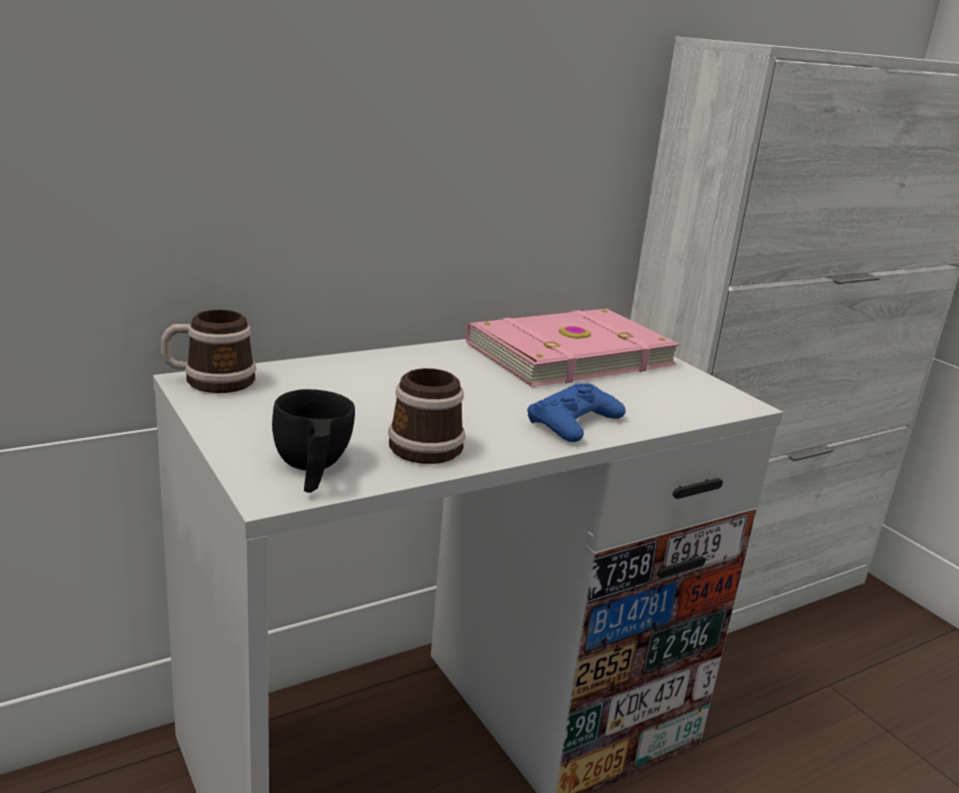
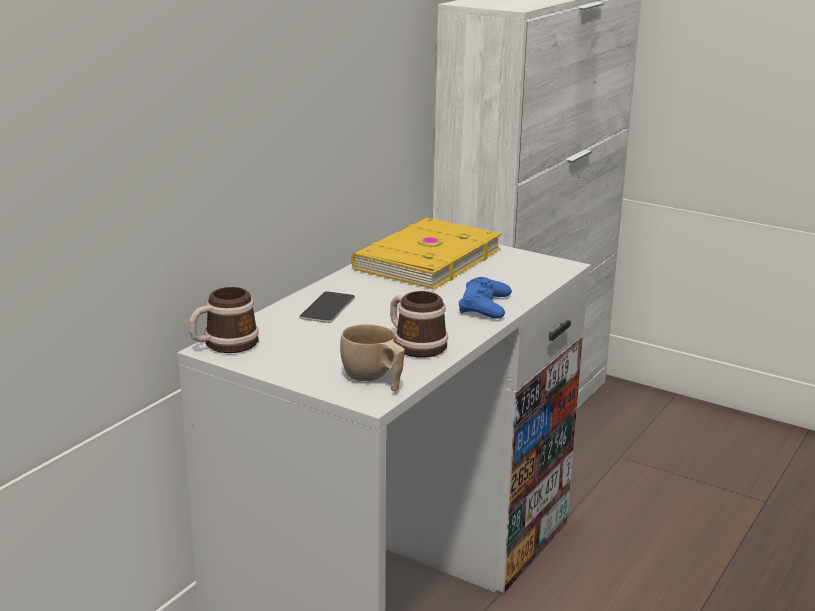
camera: 25 degrees left, 0 degrees up
(311, 470) = (374, 379): black cup -> beige cup
(380, 373) = (327, 307): none -> phone
(566, 353) = (425, 259): pink book -> yellow book

